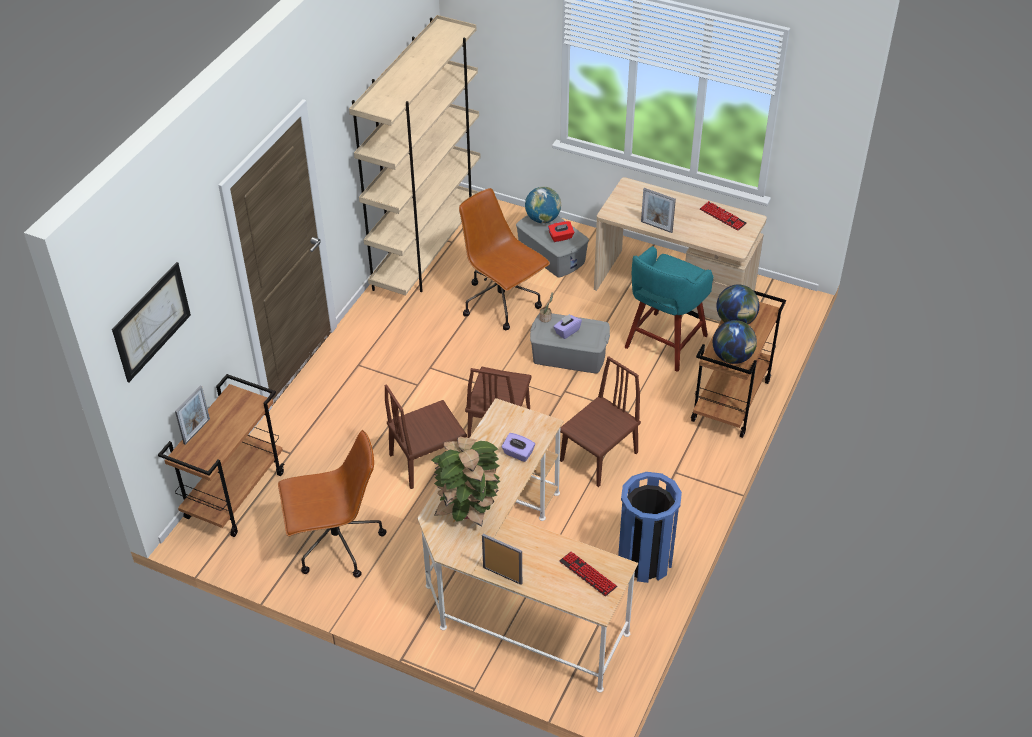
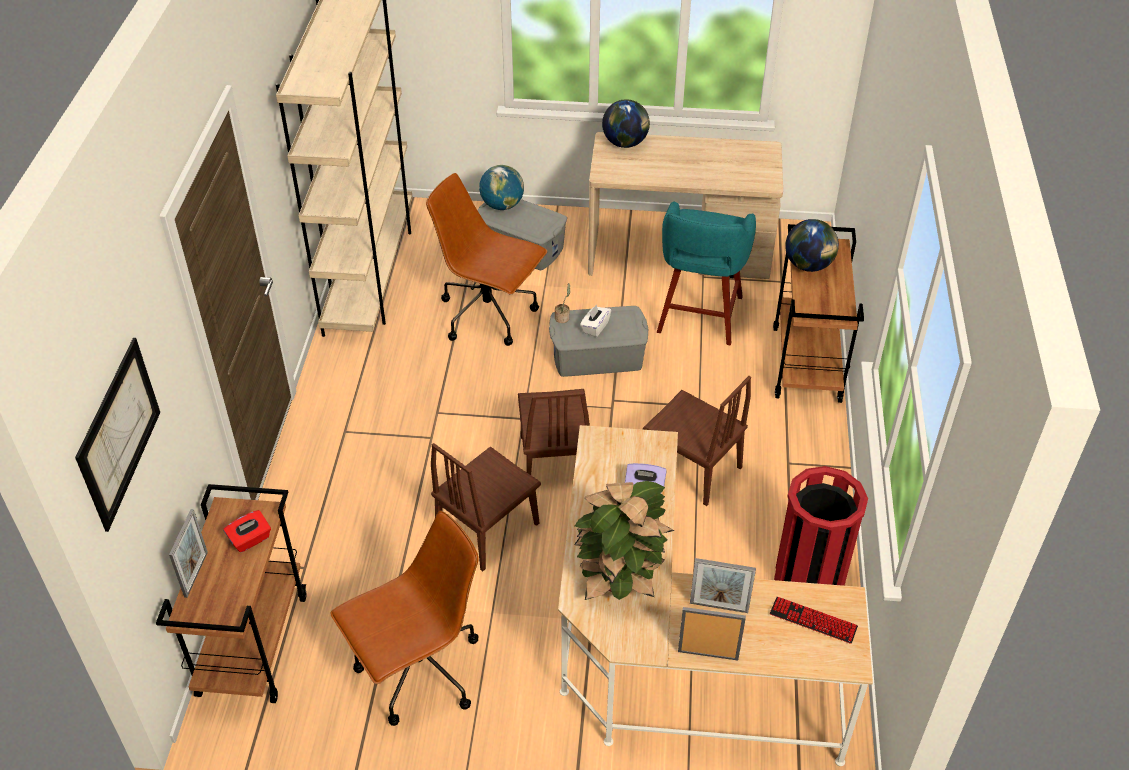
camera: 20 degrees left, 0 degrees up
(561, 237) = (533, 221): red tissue box -> red tissue box (250, 540)
(567, 331) = (595, 327): purple tissue box -> white tissue box
(599, 456) = (691, 468): brown chair -> brown chair turned 105 degrees clockwise
(645, 560) = (809, 579): blue trash can -> red trash can
(656, 227) = (665, 179): picture frame -> picture frame (719, 607)
(722, 217) = (733, 152): keyboard -> none
(732, 357) = (828, 307): globe -> globe (625, 143)

